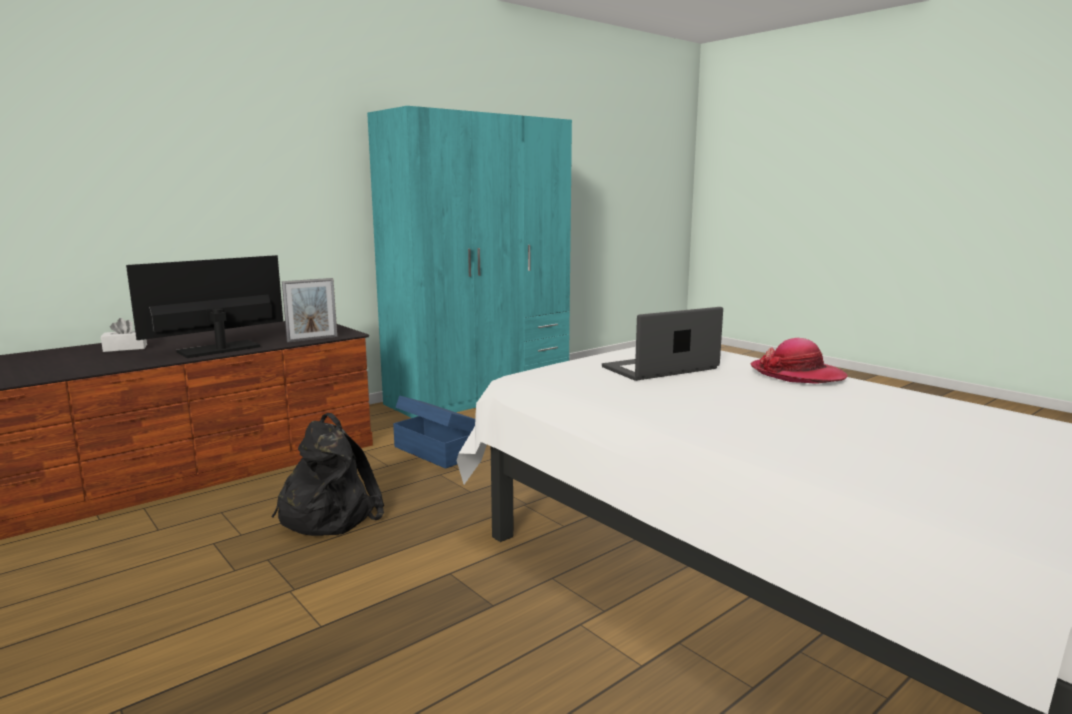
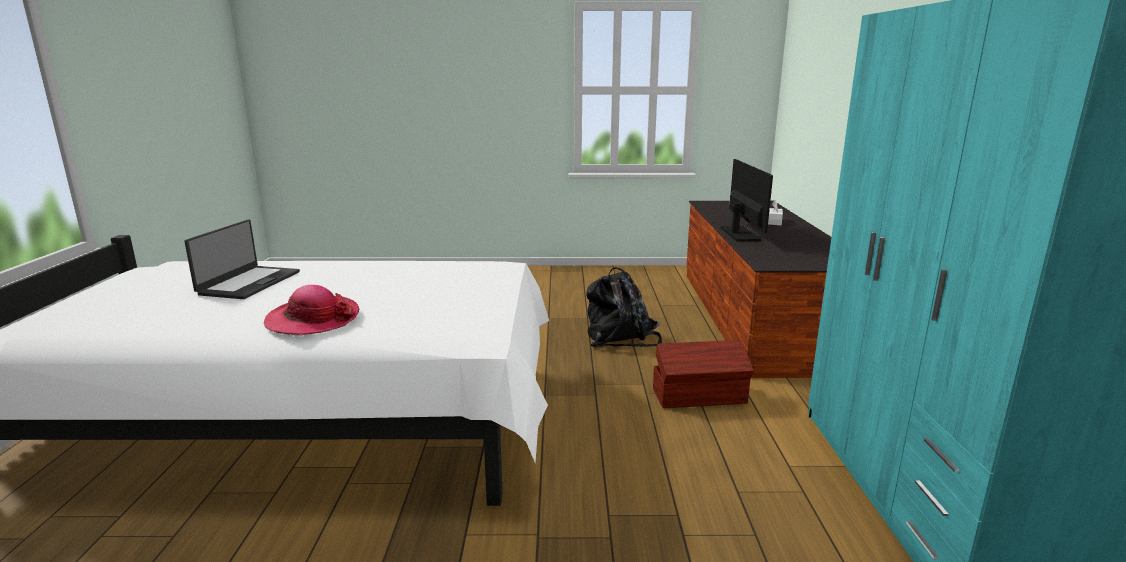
camera: 130 degrees right, 5 degrees up
(312, 339) = (750, 253): picture frame -> none
(435, 451) = (700, 397): blue storage box -> brown storage box
(661, 369) = (430, 291): laptop -> laptop (248, 283)

